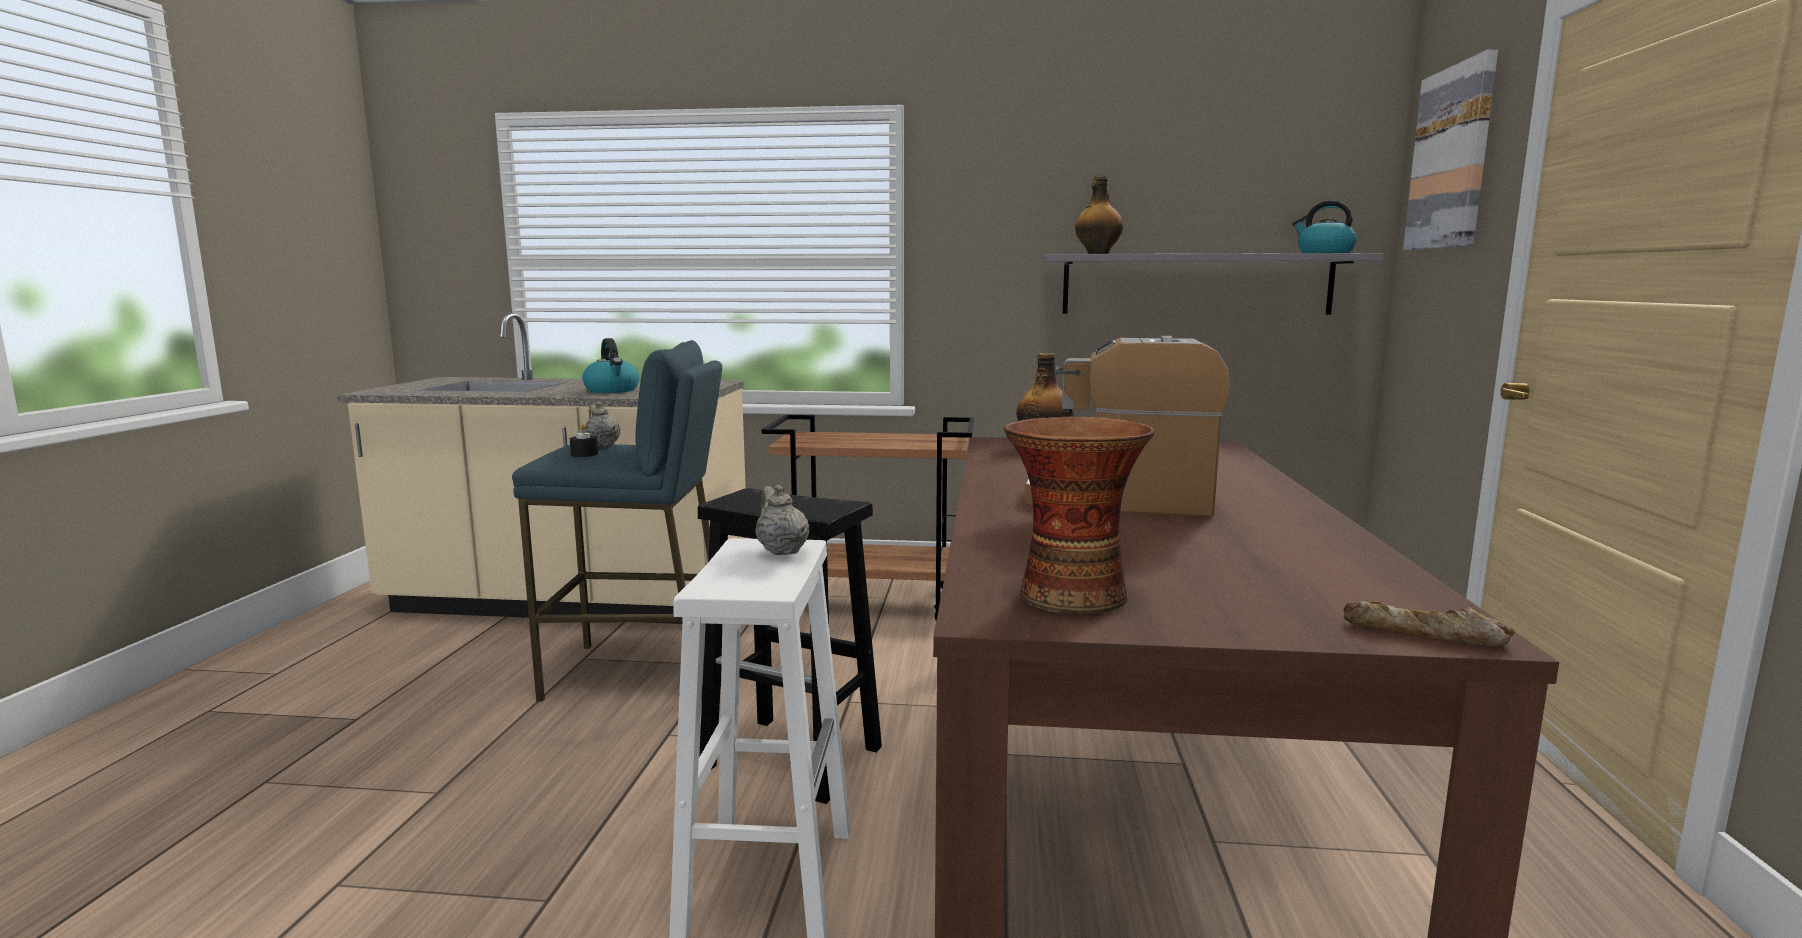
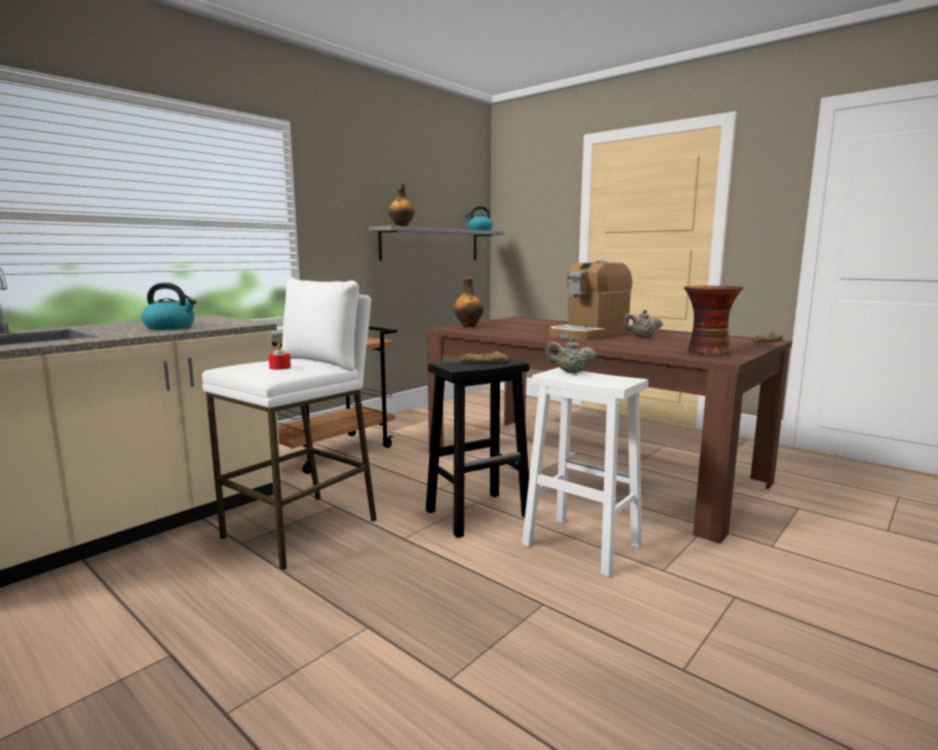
camera: 55 degrees left, 0 degrees up
(584, 454) = (280, 367): black candle -> red candle
(602, 446) = (259, 363): beige teapot -> beige teapot (641, 337)
(640, 673) = (303, 529): blue stool -> white stool
(798, 504) = (485, 362): none -> bread
(1452, 158) = (531, 192): picture -> none

